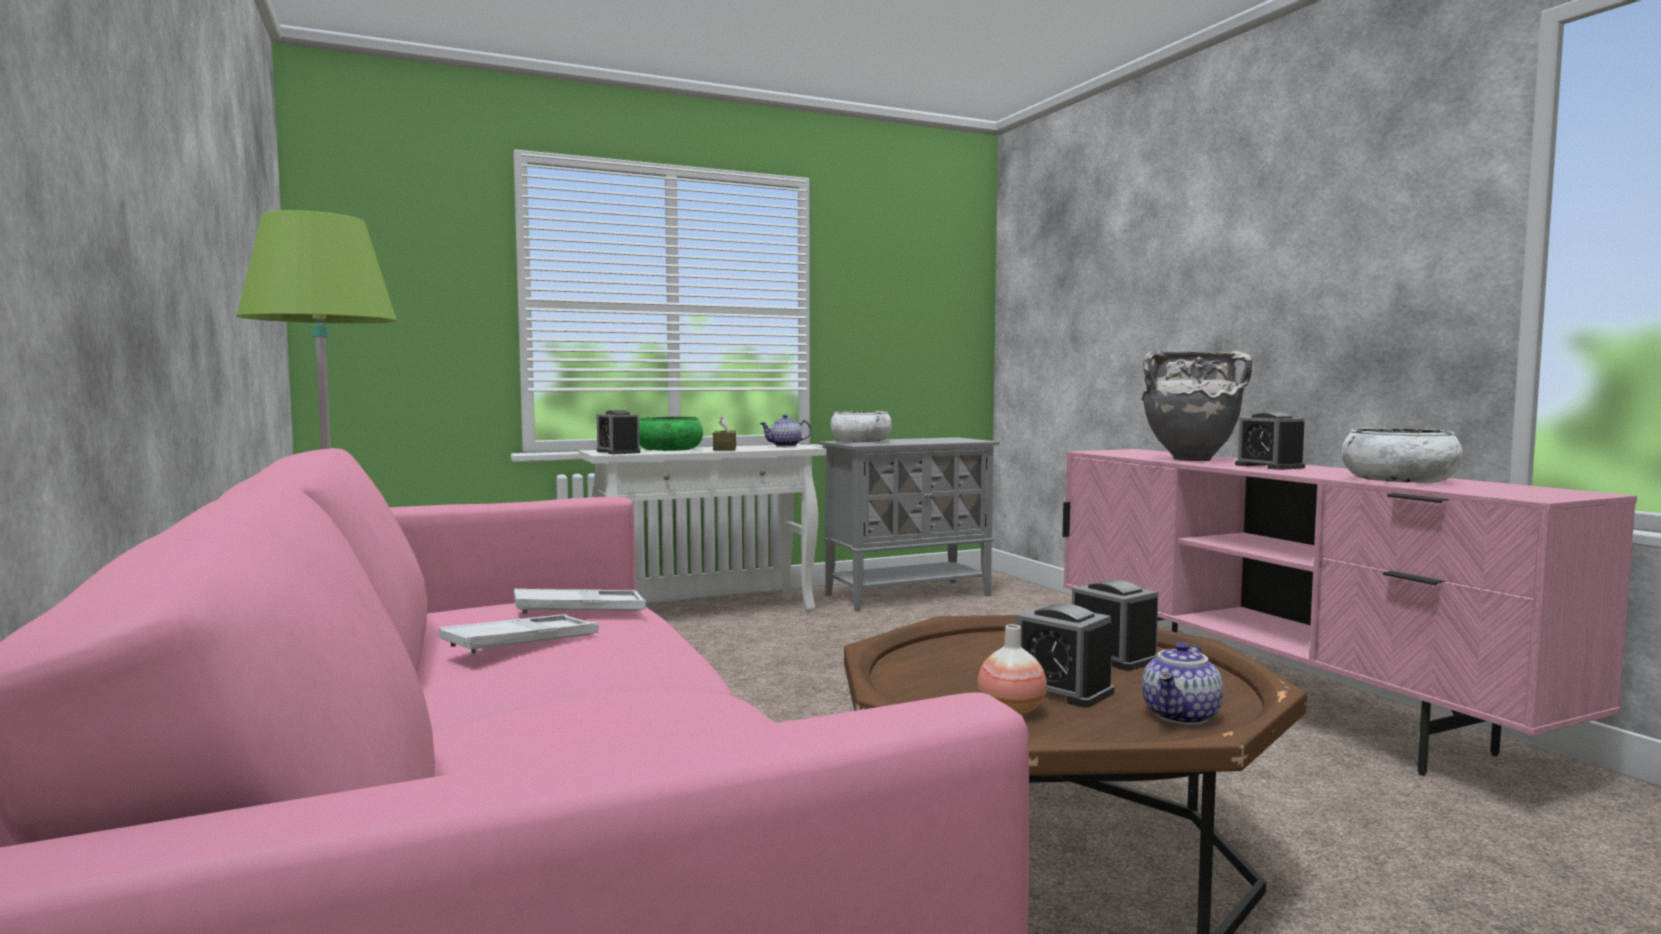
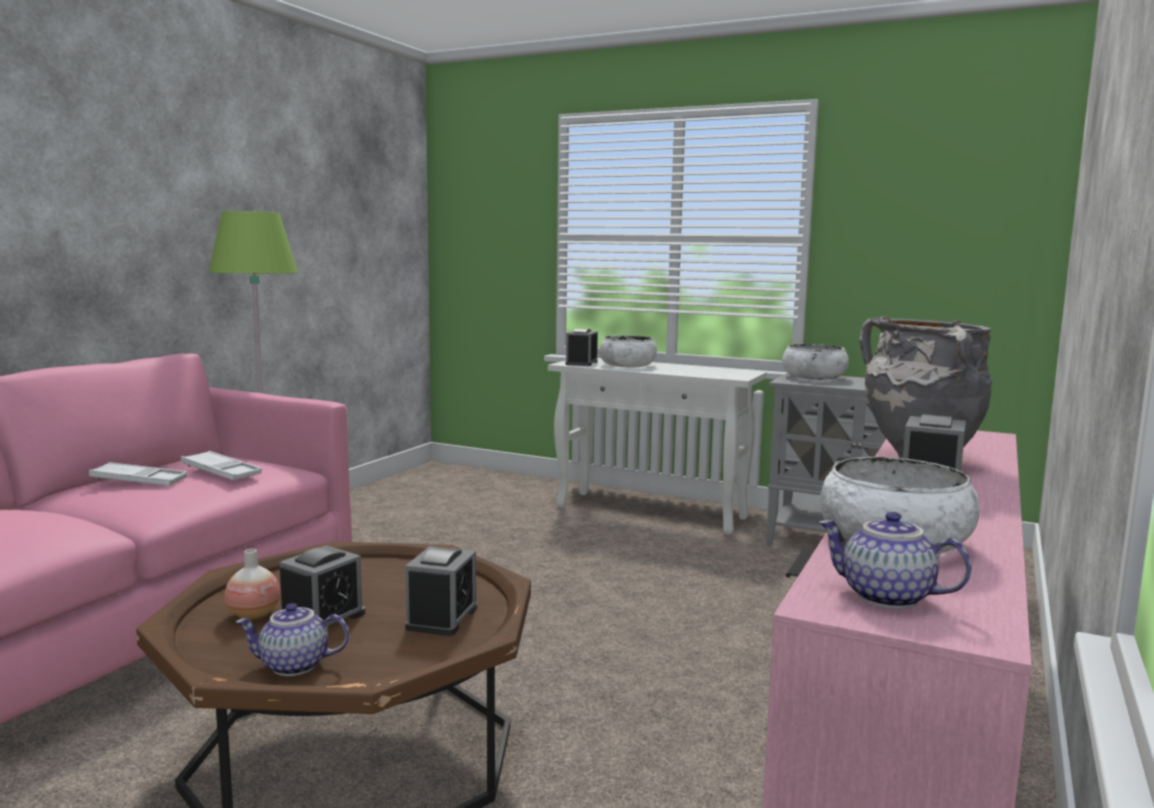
camera: 50 degrees right, 5 degrees up
(669, 450) = (627, 365): green bowl -> white bowl
(724, 449) = (669, 370): brown tissue box -> none
(785, 446) = (735, 373): teapot -> teapot (885, 597)
(1062, 690) = (322, 619): alarm clock -> alarm clock turned 150 degrees counterclockwise

